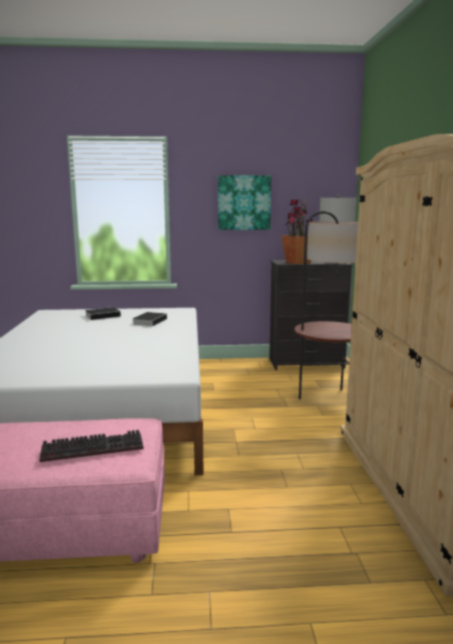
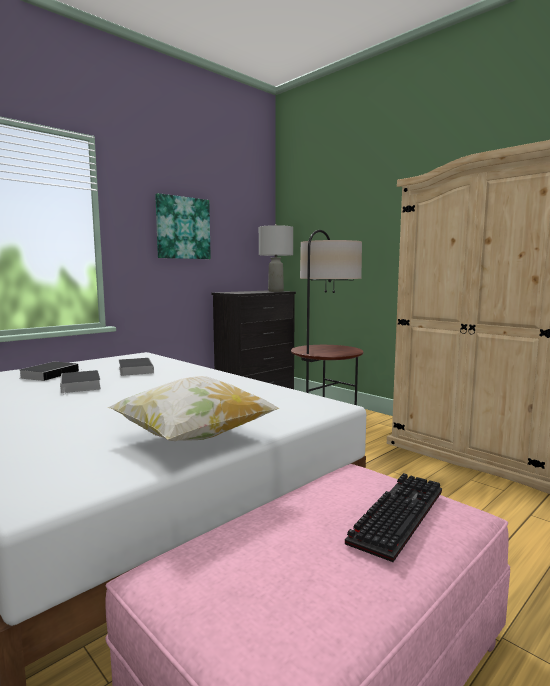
camera: 40 degrees left, 5 degrees down
(64, 372) = (193, 438): none -> pillow
(98, 327) = (81, 385): none -> book
(298, 262) = (248, 292): potted plant -> none

